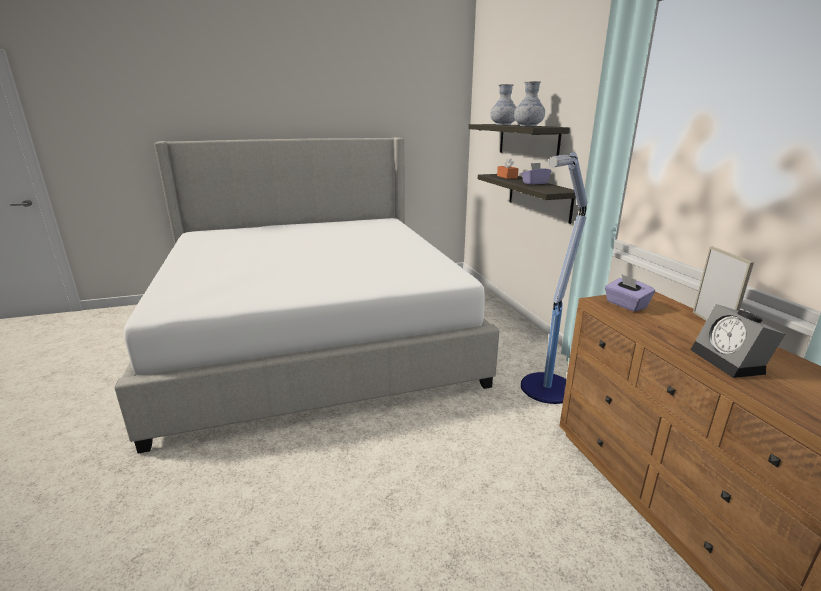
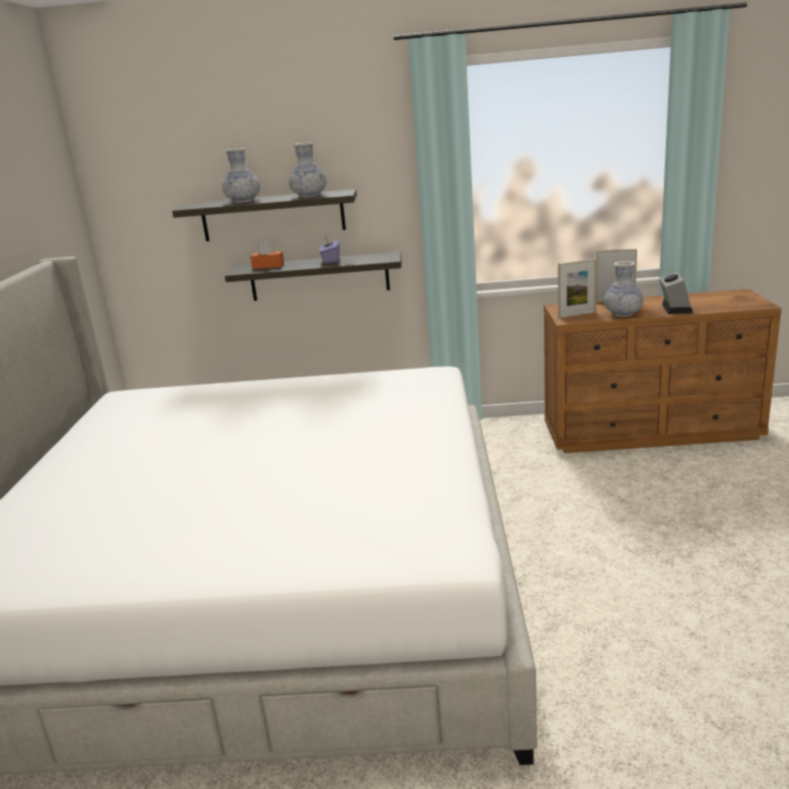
camera: 70 degrees left, 0 degrees up
(546, 389) = (490, 446): floor lamp -> none
(625, 305) = (577, 315): purple tissue box -> picture frame
(659, 328) = (623, 314): none -> vase
(730, 362) = (674, 308): alarm clock -> alarm clock turned 90 degrees counterclockwise

